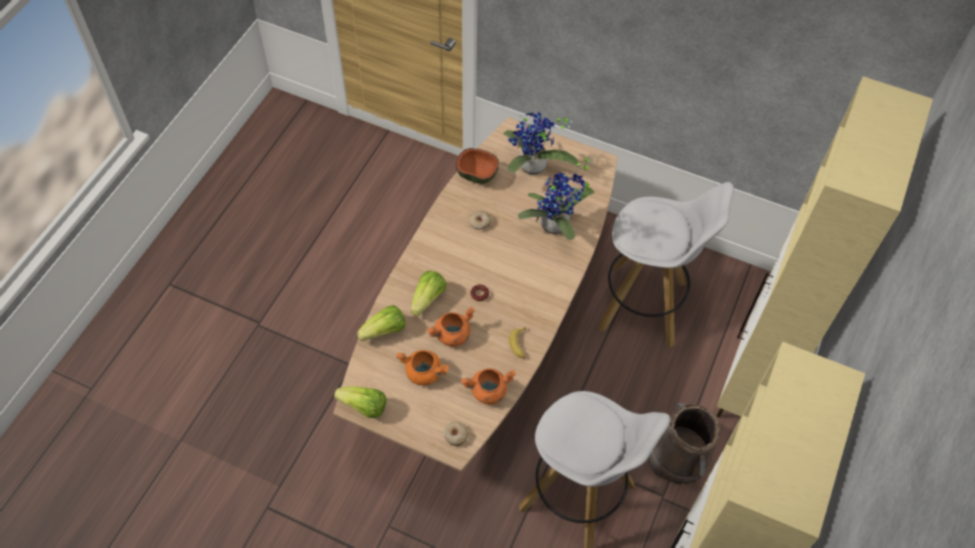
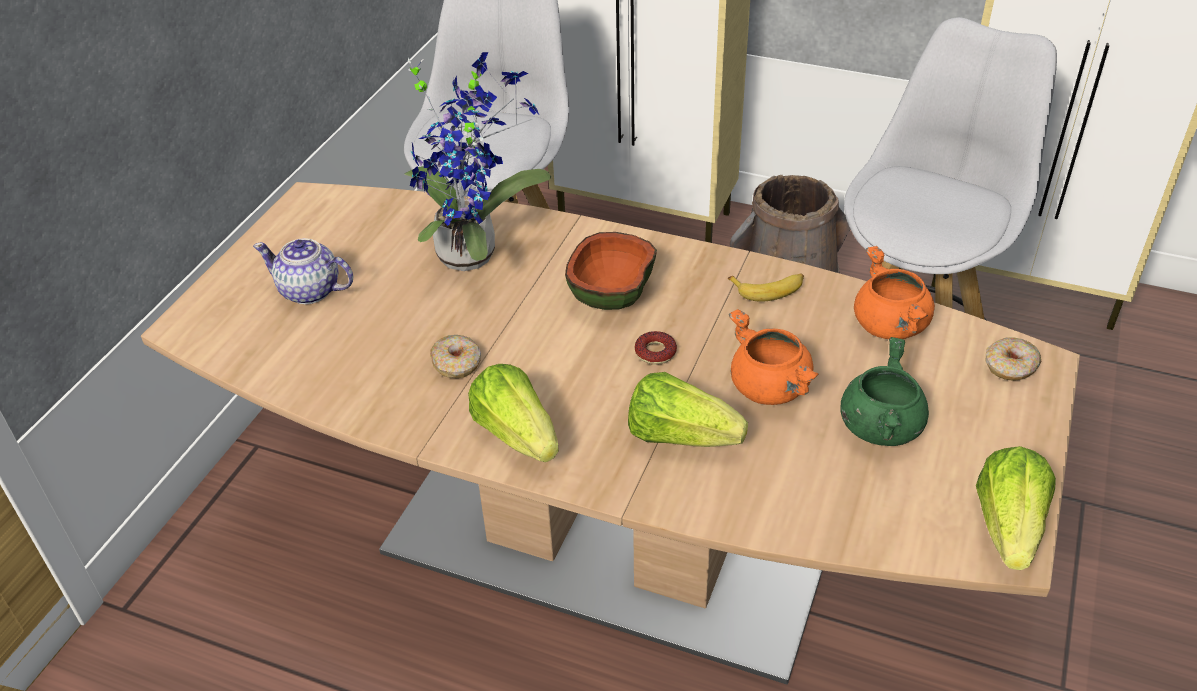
camera: 90 degrees left, 15 degrees down
(384, 331) = (788, 508): lettuce -> lettuce (516, 434)
(424, 373) = (880, 427): orange cooking pot -> green cooking pot
(476, 175) = (312, 378): bowl -> bowl (612, 295)
(532, 169) = (310, 291): potted plant -> teapot

